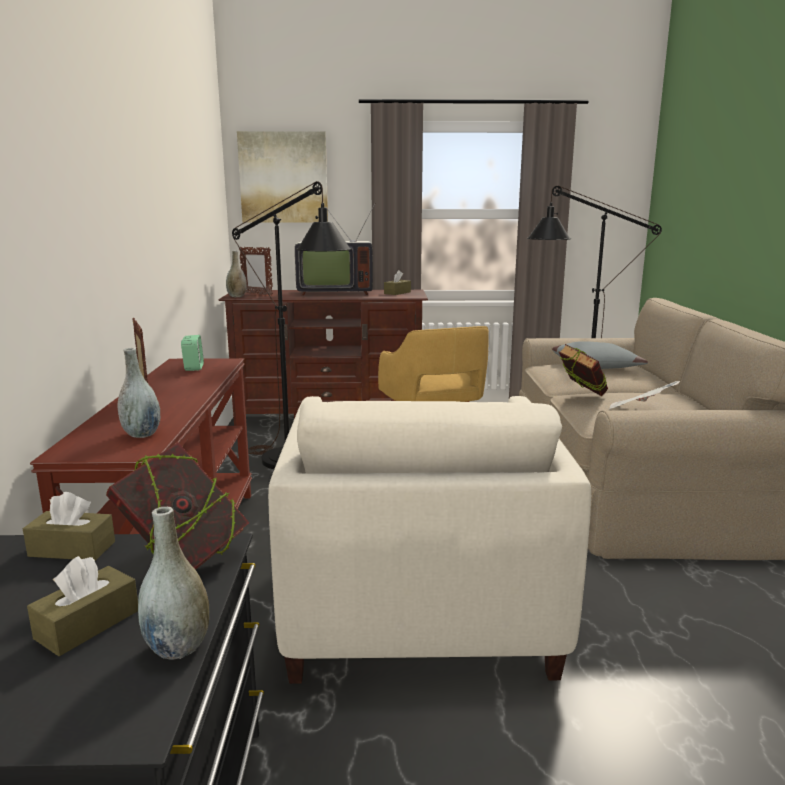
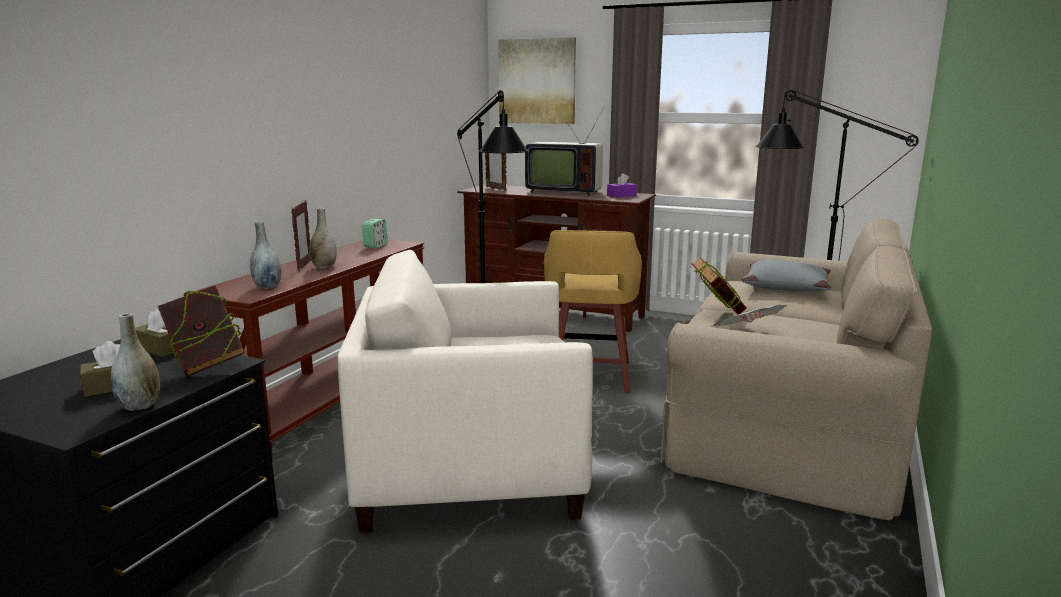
camera: 25 degrees right, 0 degrees up
(237, 296) = (474, 190): grey vase -> grey vase (324, 267)
(397, 293) = (621, 195): brown tissue box -> purple tissue box
(419, 604) = (471, 467): beige armchair -> beige armchair turned 60 degrees clockwise

